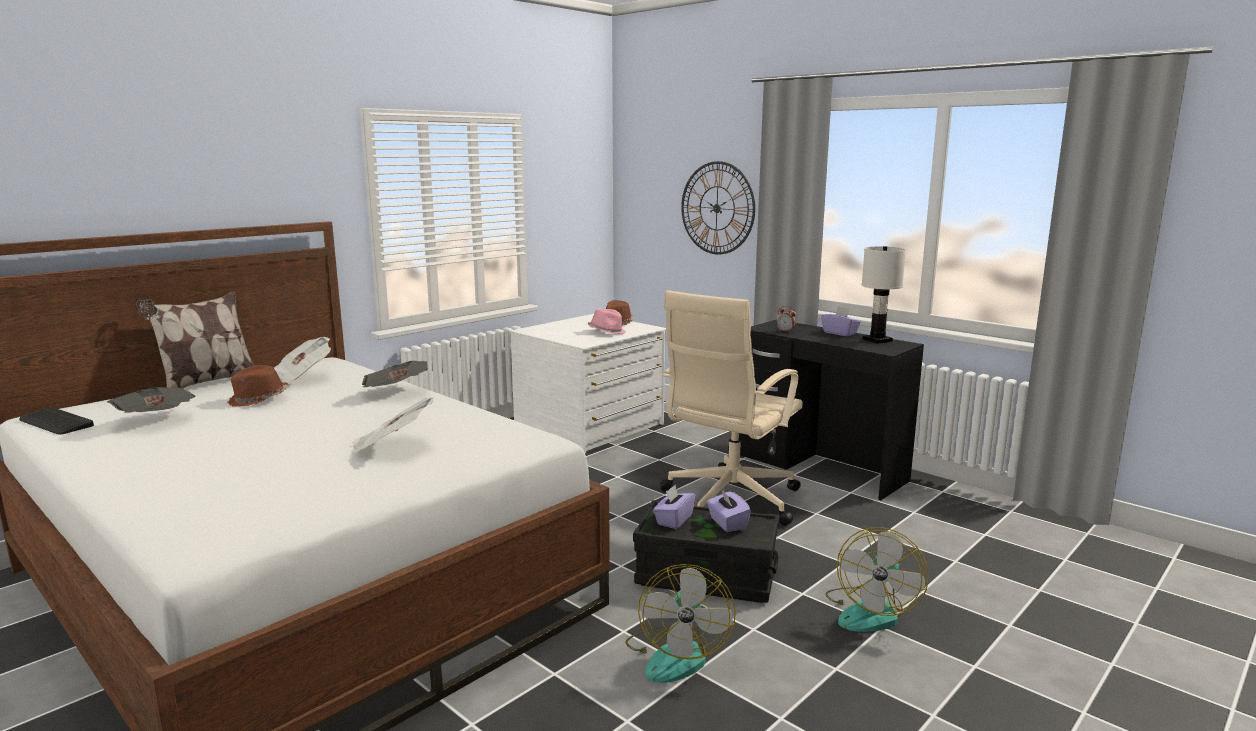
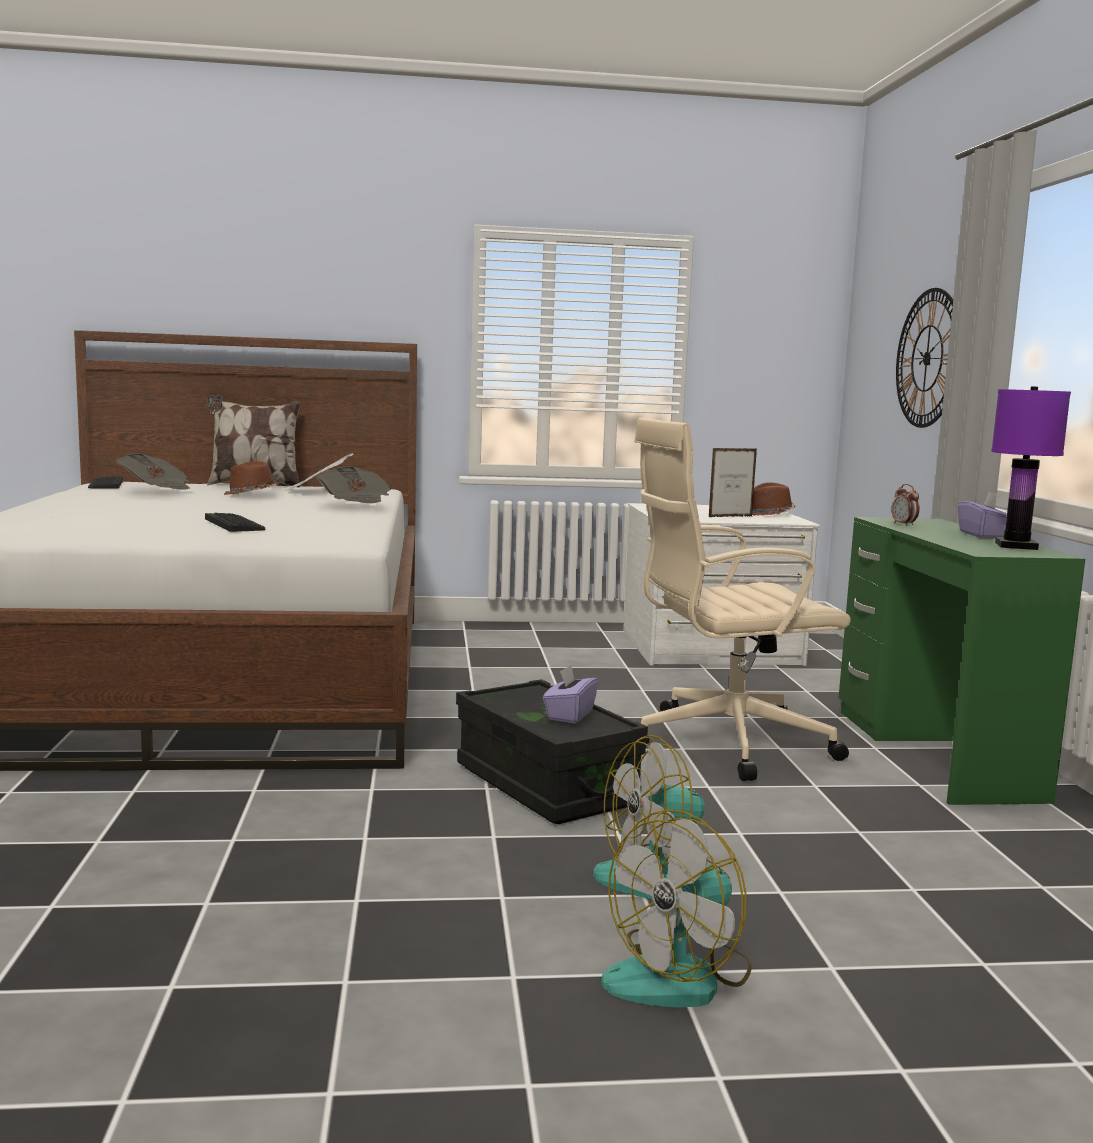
camera: 40 degrees right, 5 degrees down
(391, 446) = (234, 524): newspaper -> keyboard
(607, 332) = (730, 516): pink hat -> picture frame
(674, 520) = (525, 699): purple tissue box -> none
(676, 654) = (376, 821): fan -> fan (680, 976)
(821, 467) = (934, 753): black desk -> green desk
(877, 340) = (1016, 546): white table lamp -> purple table lamp

